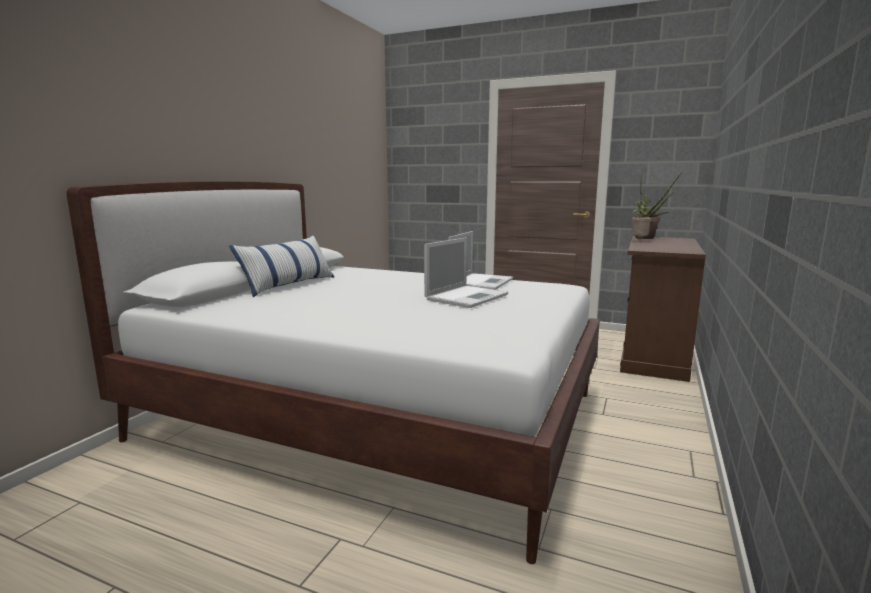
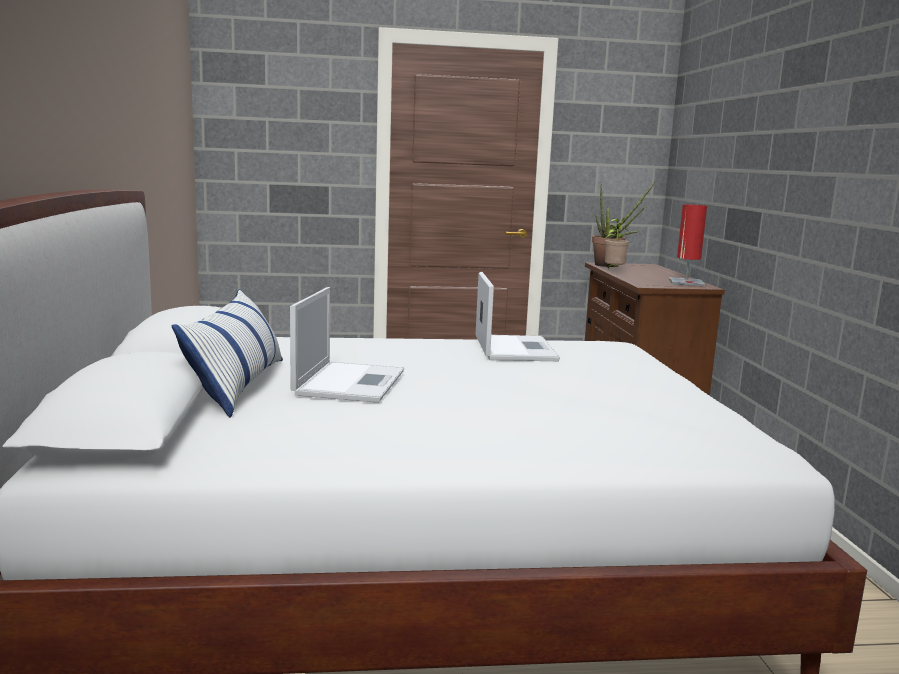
camera: 30 degrees left, 0 degrees up
(467, 297) = (552, 376): laptop -> laptop (350, 382)
(681, 249) = (686, 283): none -> red table lamp

